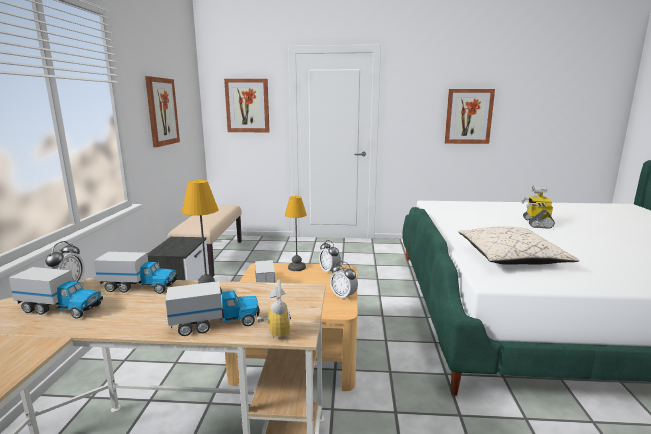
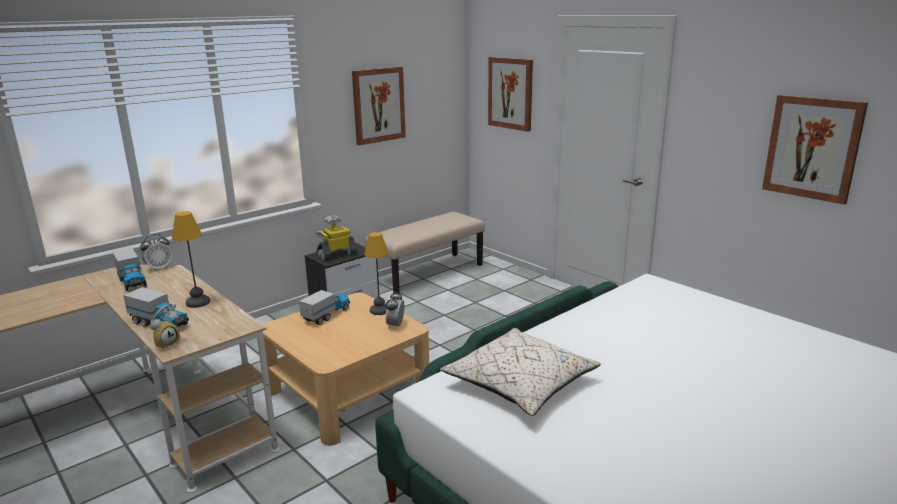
camera: 45 degrees right, 5 degrees up
(140, 287) = (183, 282): toy truck -> none
(343, 296) = (354, 353): alarm clock -> none
(536, 223) = (711, 363): toy robot -> toy robot (337, 255)

